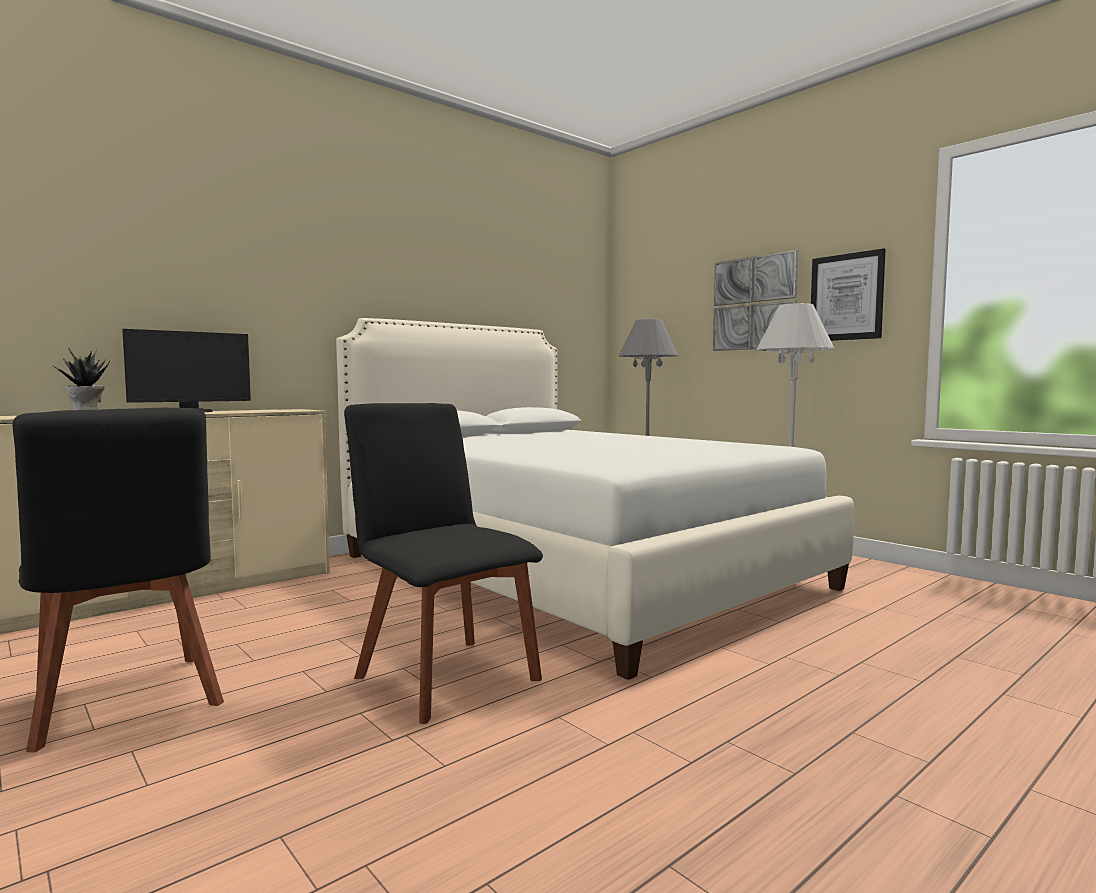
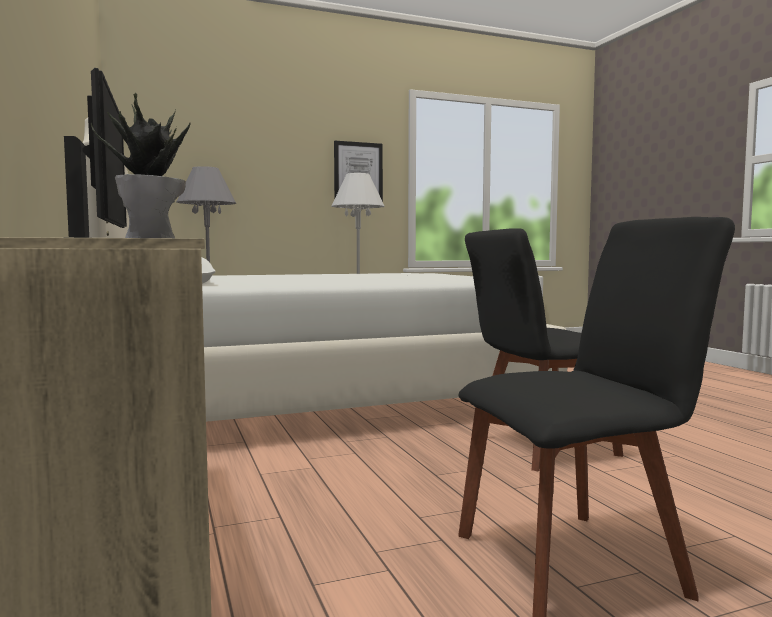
camera: 70 degrees left, 0 degrees up
(754, 303) = (286, 166): picture -> none

